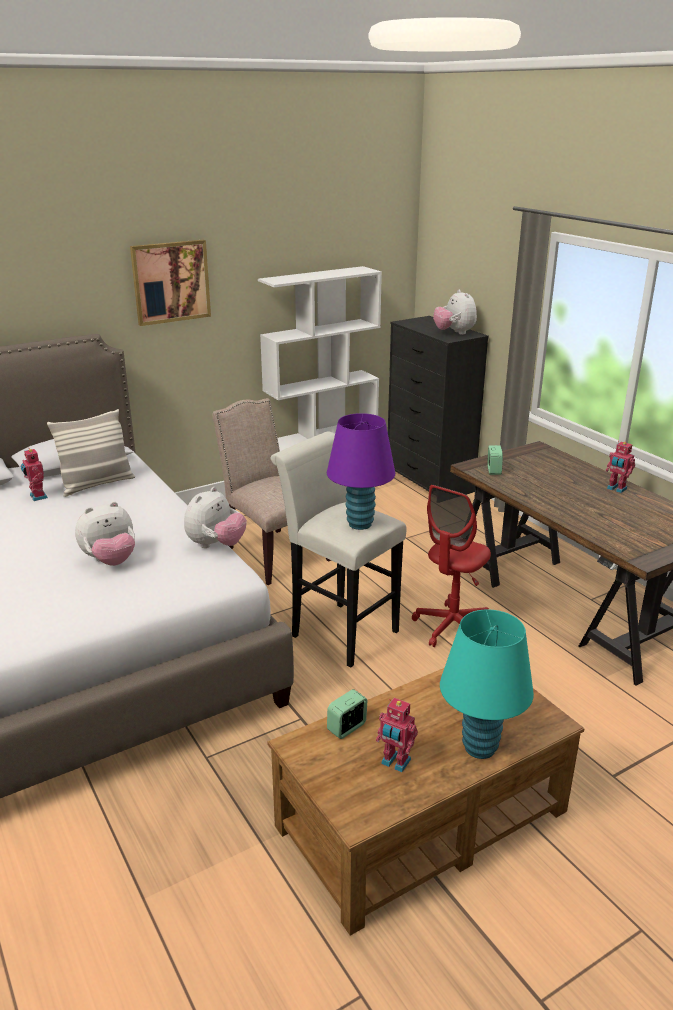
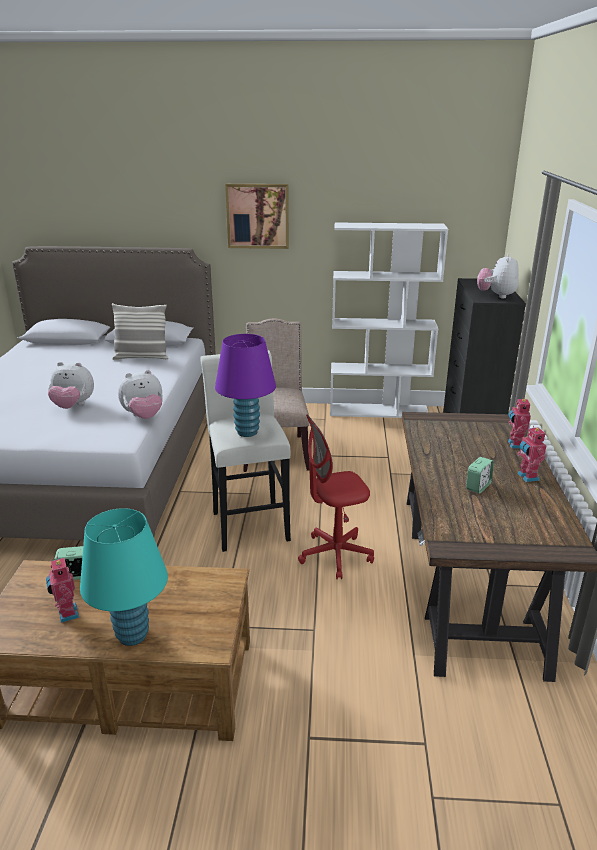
camera: 35 degrees right, 0 degrees up
(37, 497) = (99, 356): toy robot -> toy robot (514, 444)
(493, 470) = (432, 427): alarm clock -> alarm clock (478, 486)

